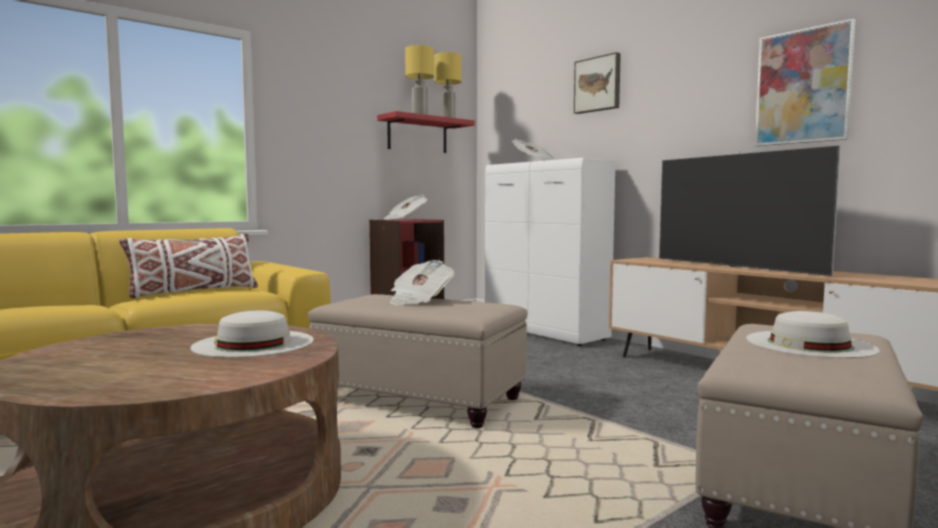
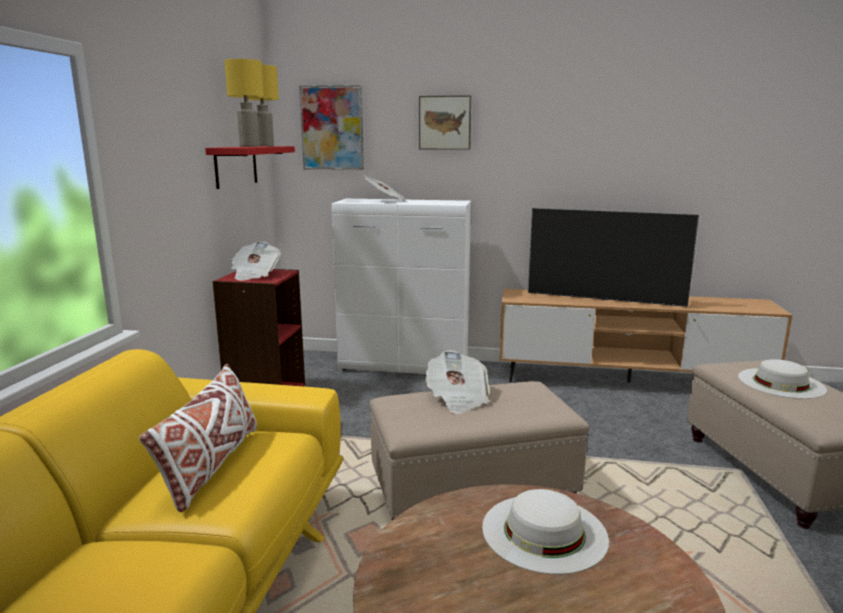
camera: 40 degrees left, 10 degrees up
(803, 86) = (641, 154): picture -> picture (332, 128)

